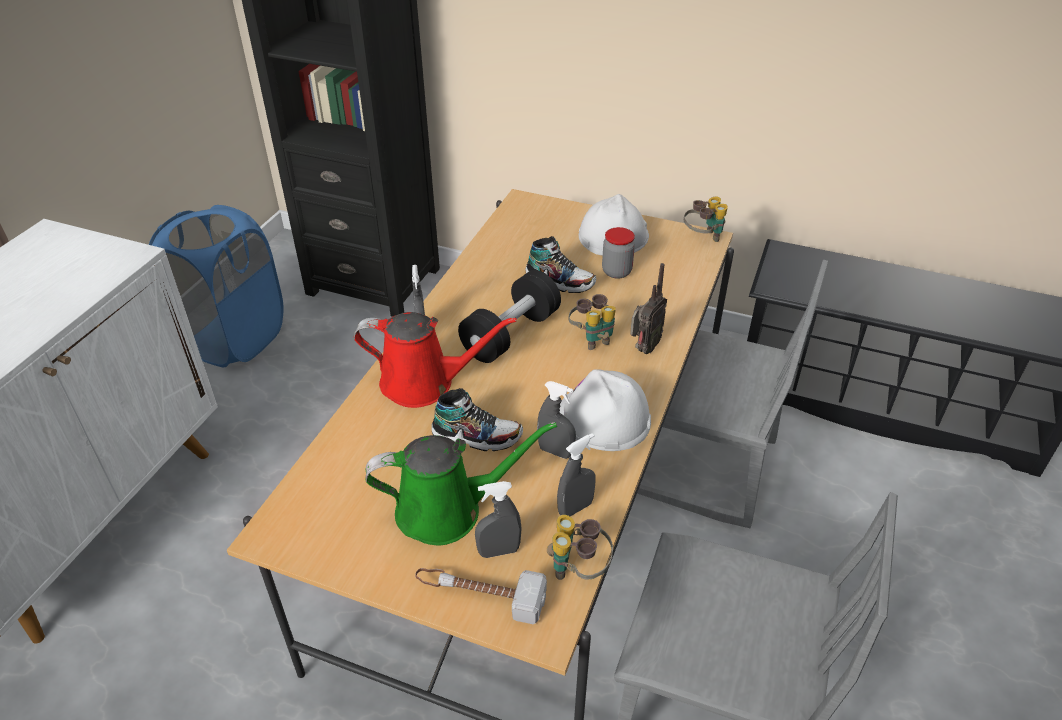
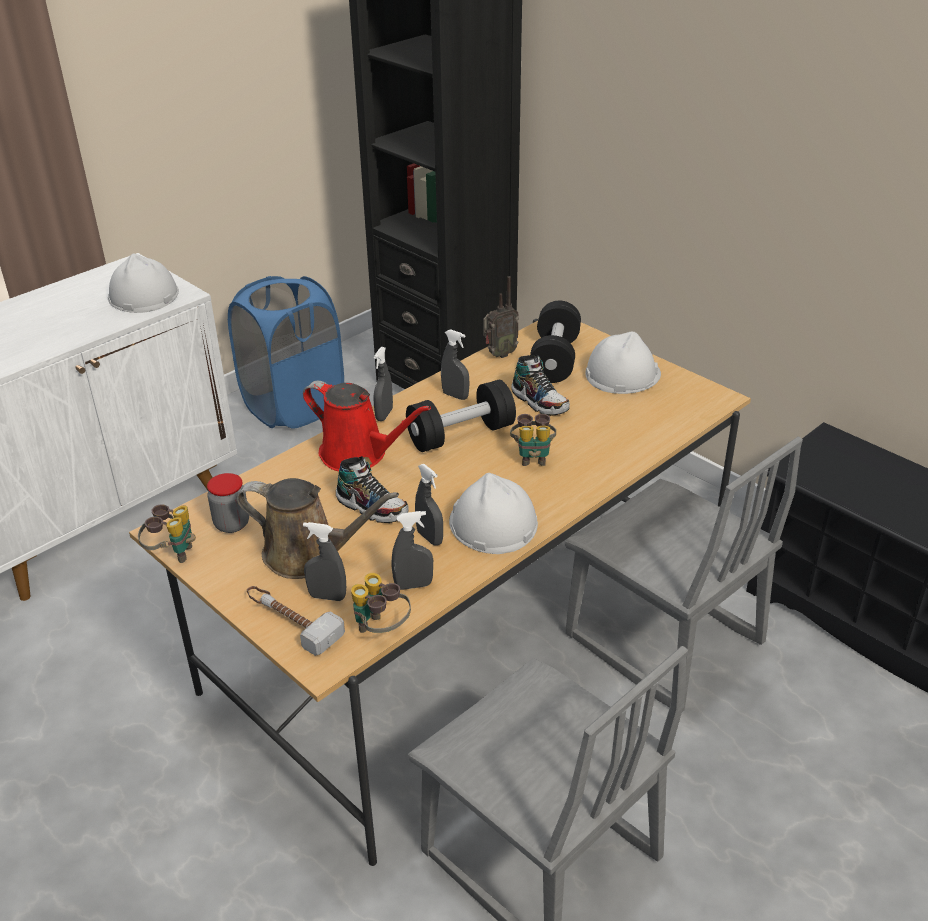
camera: 25 degrees right, 5 degrees down
(84, 267) = (143, 295): none -> white hard hat
(447, 510) = (309, 554): green watering can -> brown watering can
(477, 295) = (455, 395): none -> grey spray bottle
(544, 236) = (554, 359): none -> black dumbbell
(616, 272) = (601, 406): jar -> jar (232, 524)
(643, 349) = (574, 478): radio -> radio (499, 354)
(703, 238) = (713, 396): binoculars -> binoculars (172, 553)

